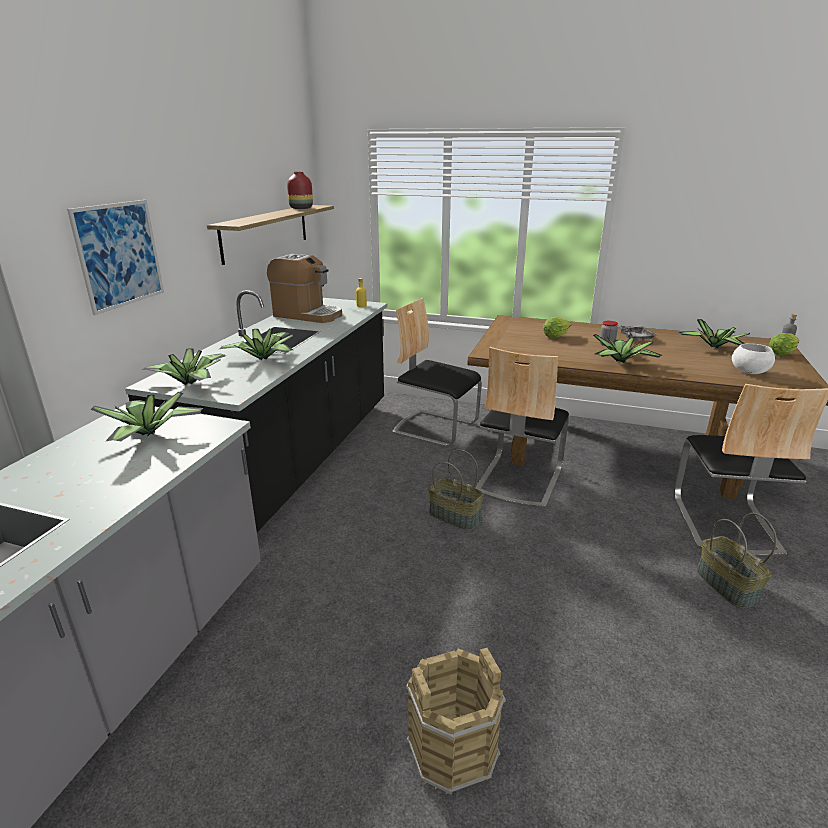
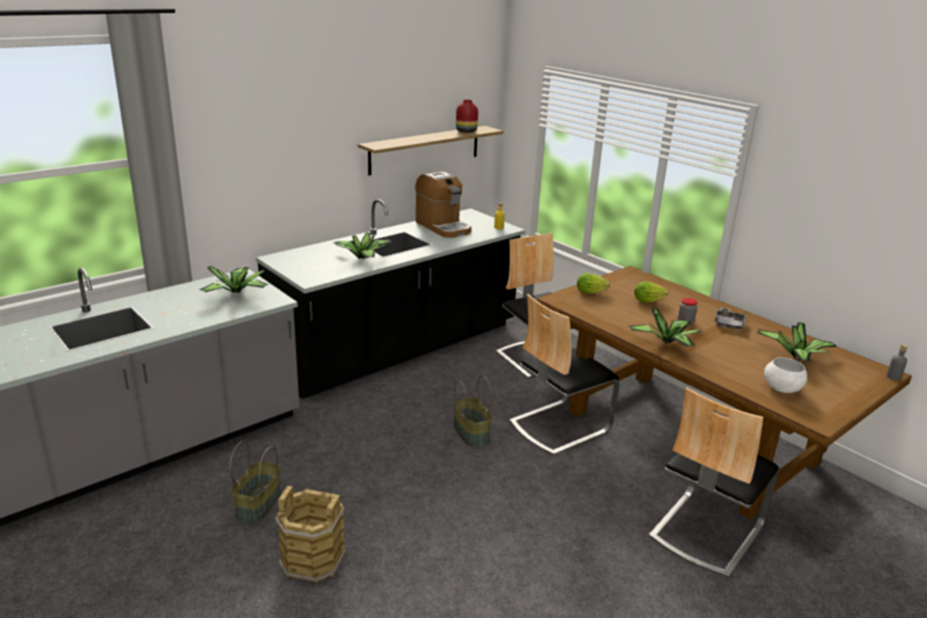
camera: 30 degrees right, 0 degrees up
(119, 255) = (272, 164): picture -> none
(190, 382) = (296, 264): potted plant -> none
(725, 585) = (631, 570): basket -> basket (258, 504)
(783, 353) = (866, 384): lettuce -> lettuce (592, 292)

